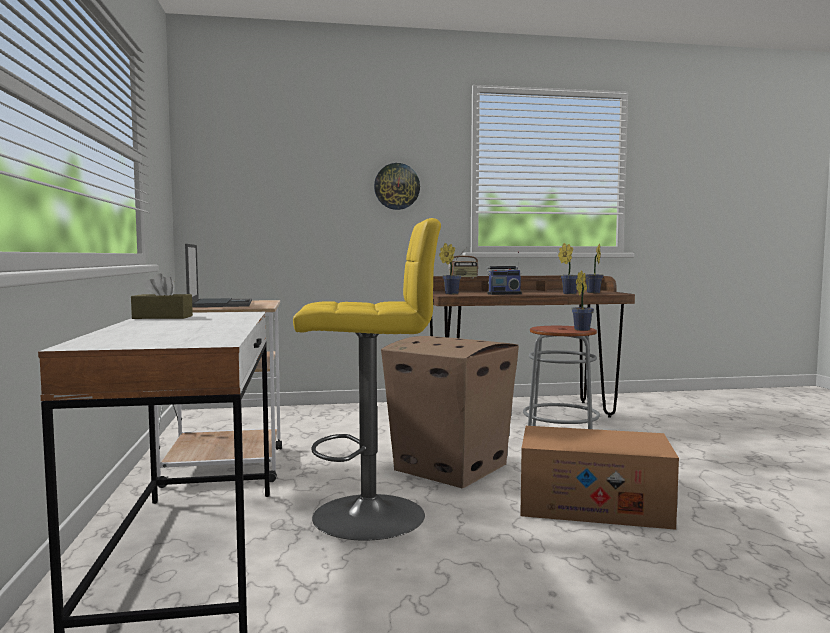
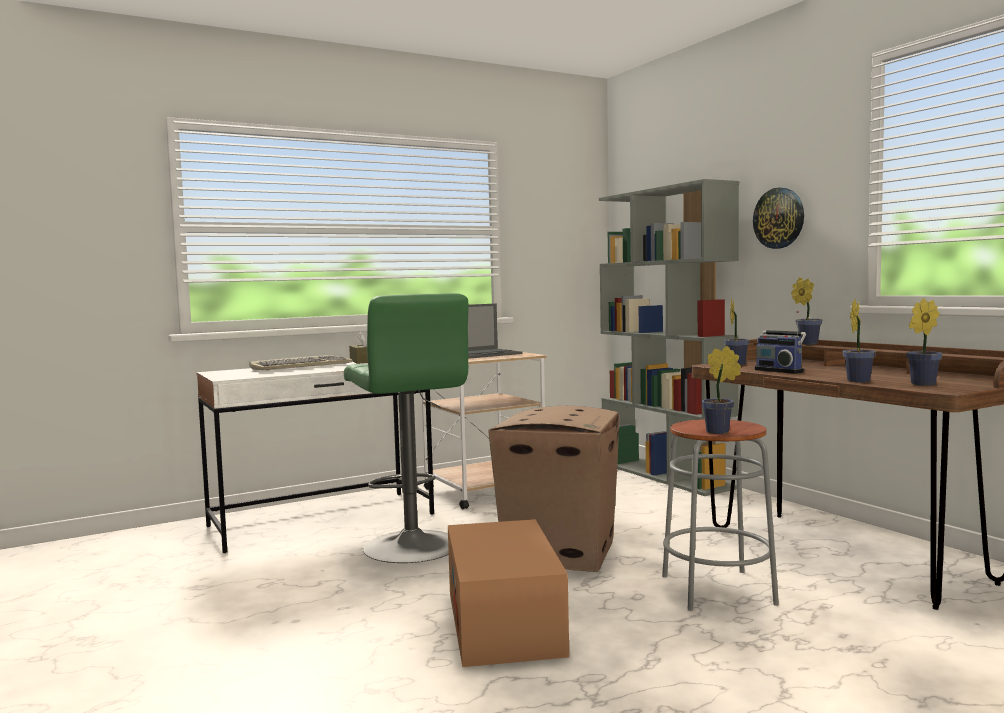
camera: 70 degrees right, 0 degrees up
(157, 327) = (301, 367): none -> keyboard
(296, 410) = (666, 475): none -> grey bookcase
(370, 517) = (411, 547): yellow stool -> green stool
(463, 278) = (806, 344): radio -> potted plant

